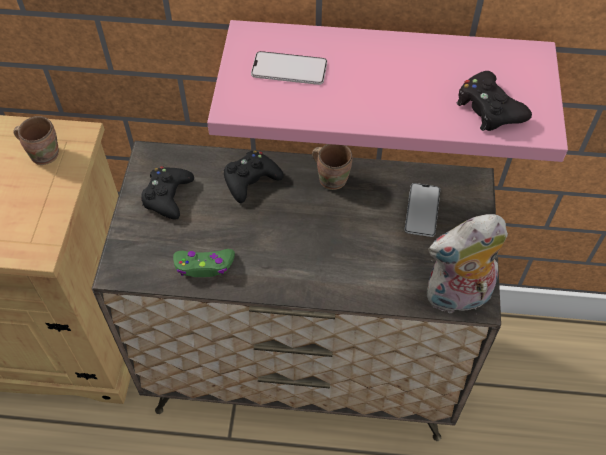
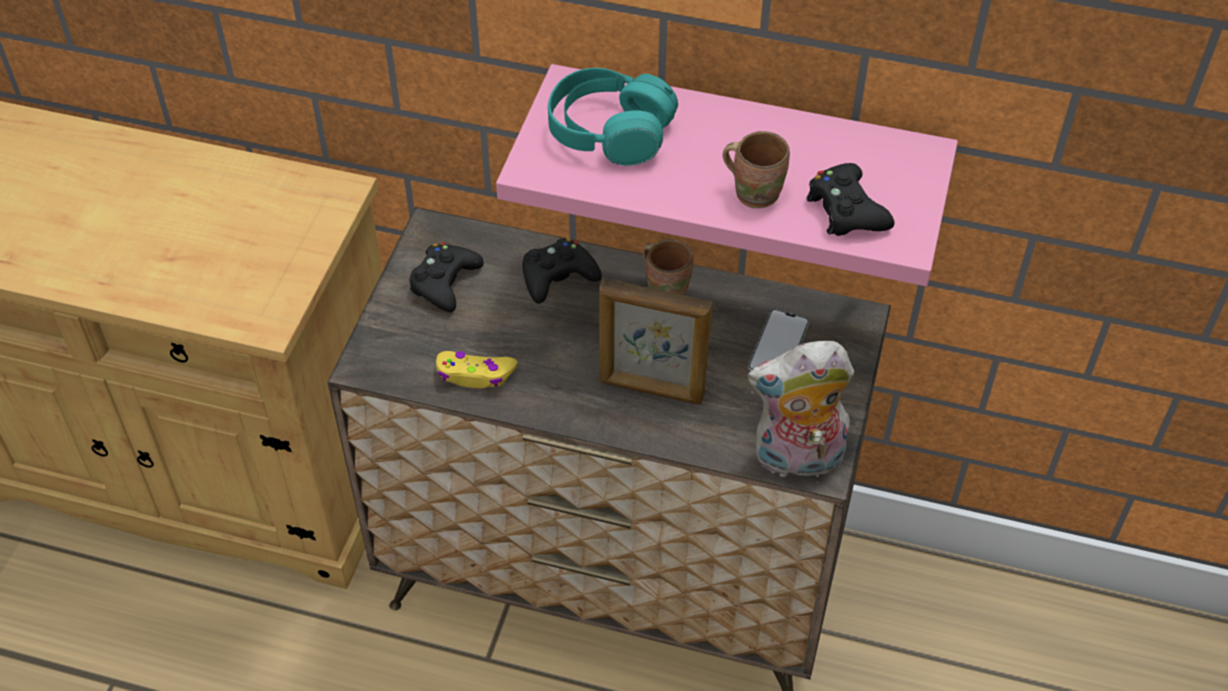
camera: 10 degrees right, 5 degrees down
(44, 153) = (295, 207): brown mug -> brown mug (755, 191)
(204, 266) = (475, 375): green game controller -> yellow game controller
(289, 69) = (610, 132): phone -> turquoise headphones
(338, 258) = (651, 389): none -> picture frame

